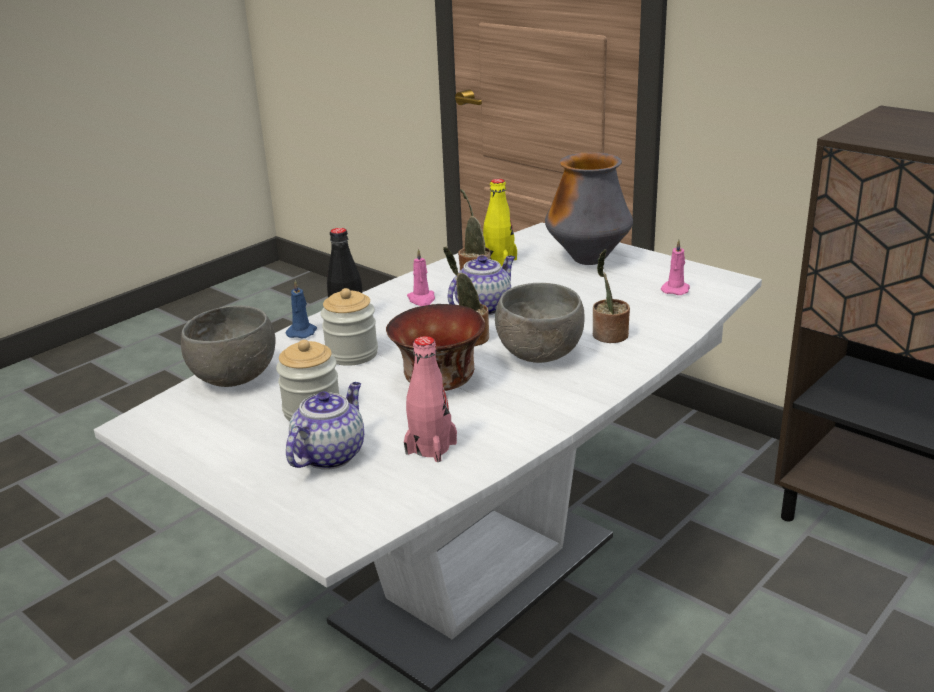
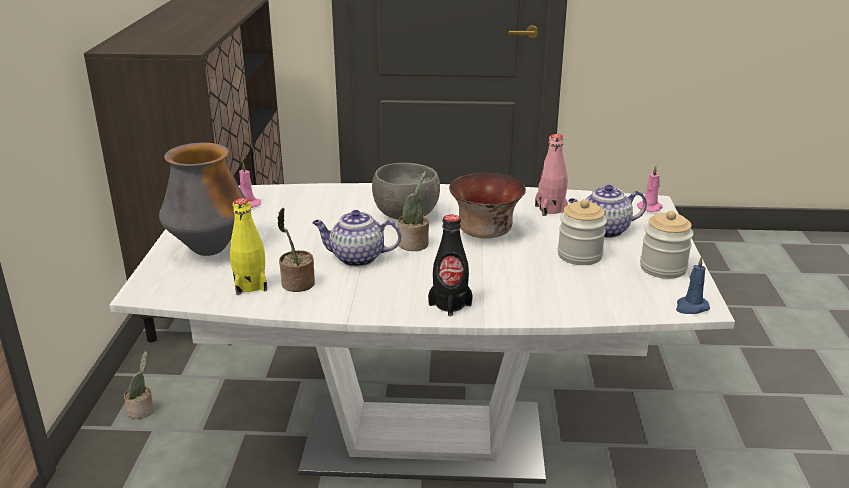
camera: 130 degrees left, 0 degrees up
(234, 377) = (597, 304): grey bowl -> none
(302, 332) = (498, 313): blue candle -> blue candle (691, 307)
(352, 354) = (497, 276): jar -> jar (663, 268)
(422, 299) = (372, 288): pink candle -> pink candle (650, 207)
(609, 336) = (351, 205): potted plant -> potted plant (142, 411)

